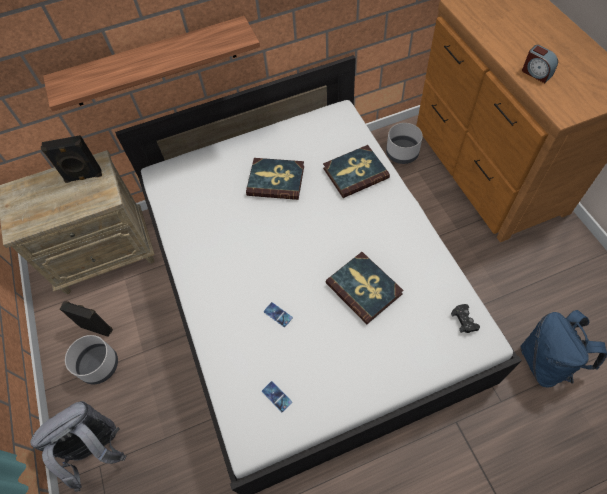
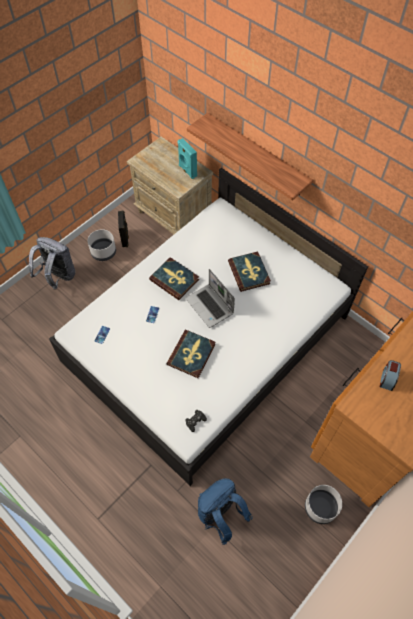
camera: 60 degrees right, 0 degrees up
(83, 177) = (187, 171): black speaker -> turquoise speaker
(303, 240) = (210, 306): none -> laptop
(355, 173) = (281, 317): book -> book (174, 279)
(402, 153) = (356, 358): grey planter -> grey planter (320, 508)

